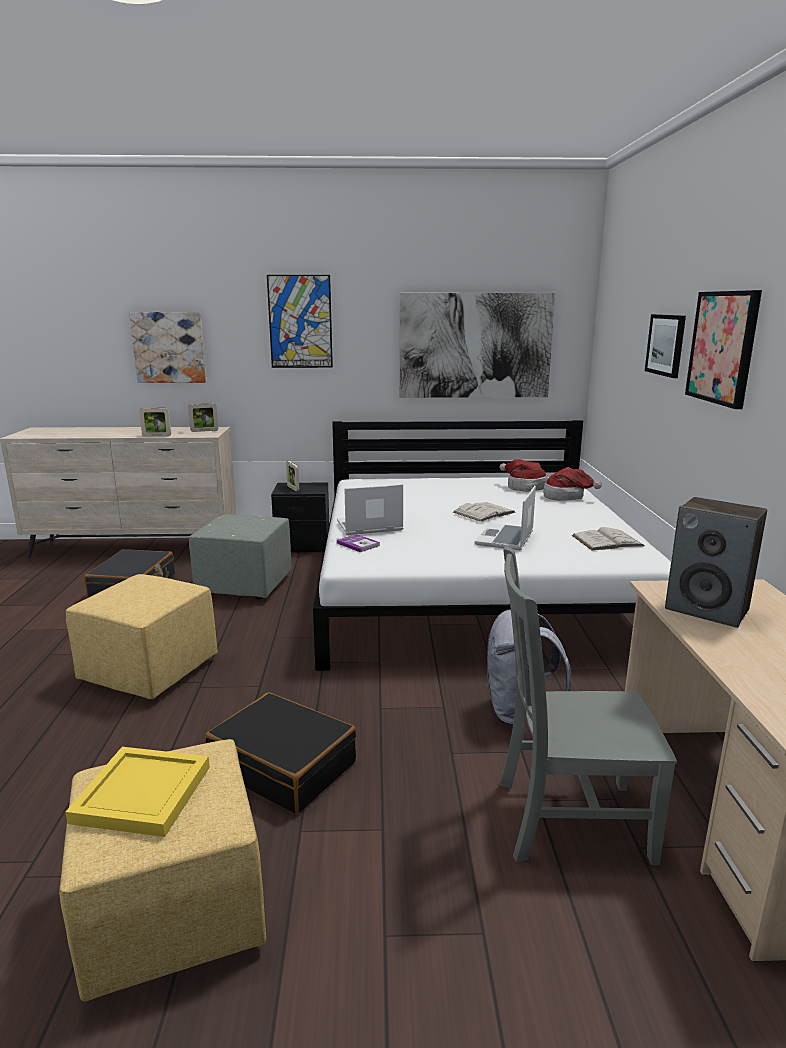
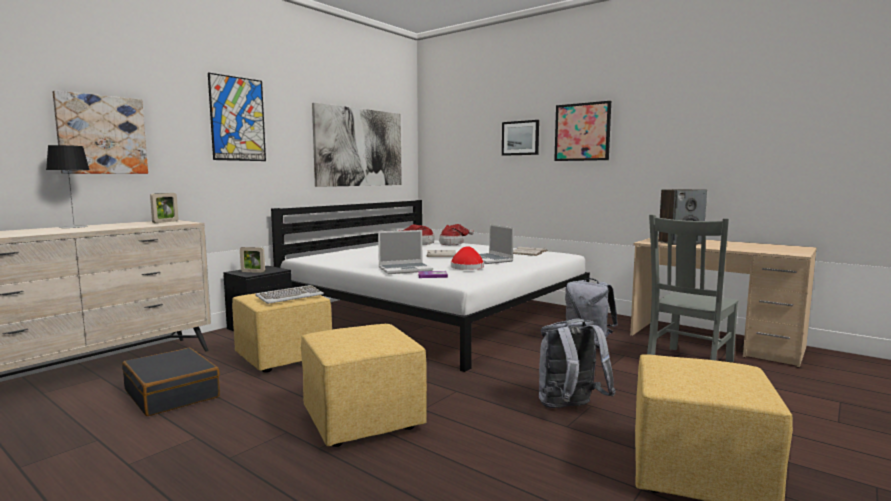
camera: 50 degrees left, 10 degrees down
(137, 429) = (74, 227): none -> table lamp
(142, 792) = (697, 377): yellow tray -> none
(156, 436) = (131, 227): picture frame -> none
(237, 528) = (290, 297): none -> keyboard
(246, 585) = (283, 357): grey ottoman -> yellow ottoman
(283, 766) = (570, 408): black suitcase -> grey backpack
(369, 526) = (405, 269): laptop -> laptop turned 135 degrees counterclockwise
(434, 543) = (467, 267): none -> red hat

